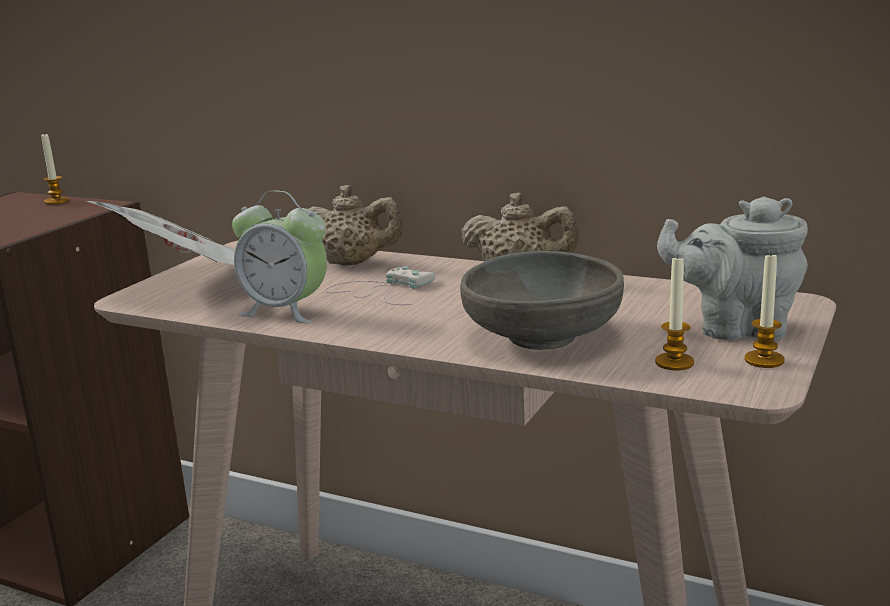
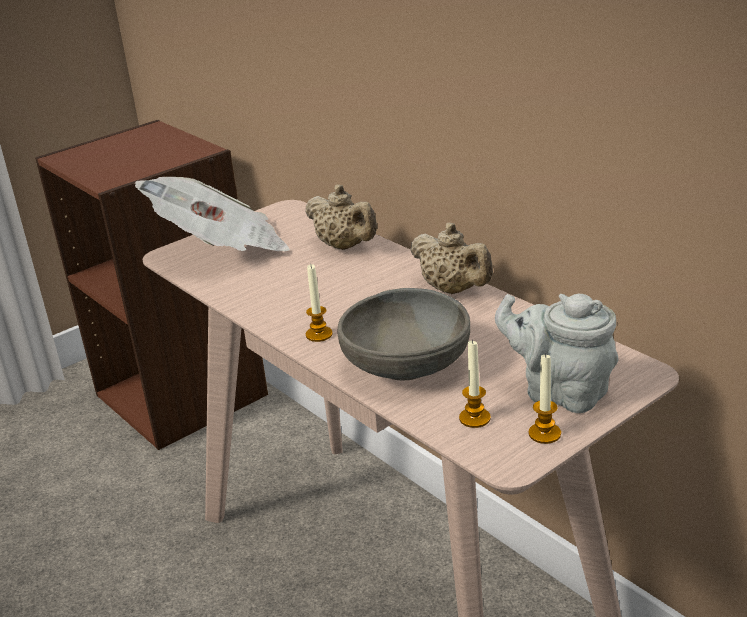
camera: 25 degrees right, 10 degrees up
(57, 201) = (176, 139): candle -> candle (319, 334)
(286, 311) = (256, 293): alarm clock -> none
(380, 292) = (337, 285): white game controller -> none

